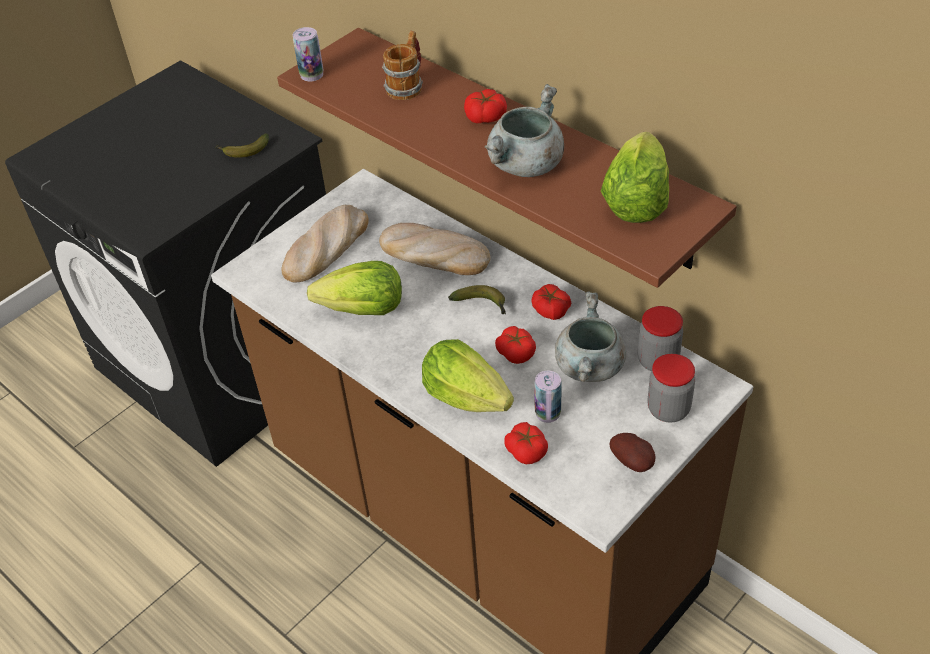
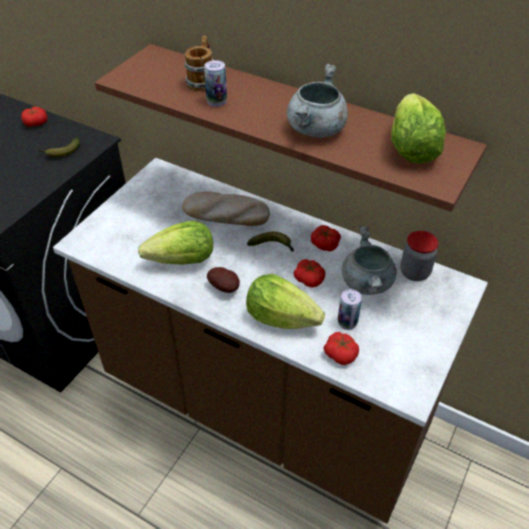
camera: 15 degrees left, 0 degrees up
(311, 74) = (123, 78): can -> can (217, 101)
(326, 248) = (141, 217): bread -> none
(486, 117) = (272, 98): tomato -> tomato (36, 123)
(633, 462) = (423, 351): potato -> potato (225, 287)
(668, 409) = (435, 307): jar -> none

